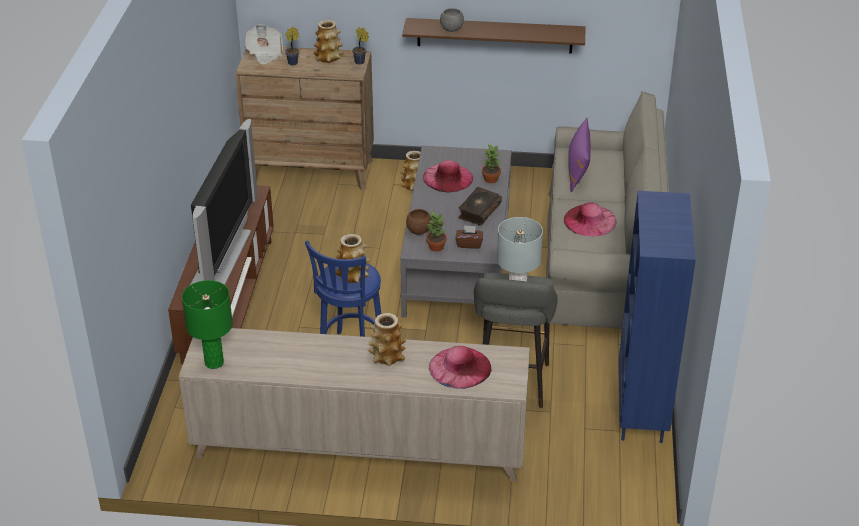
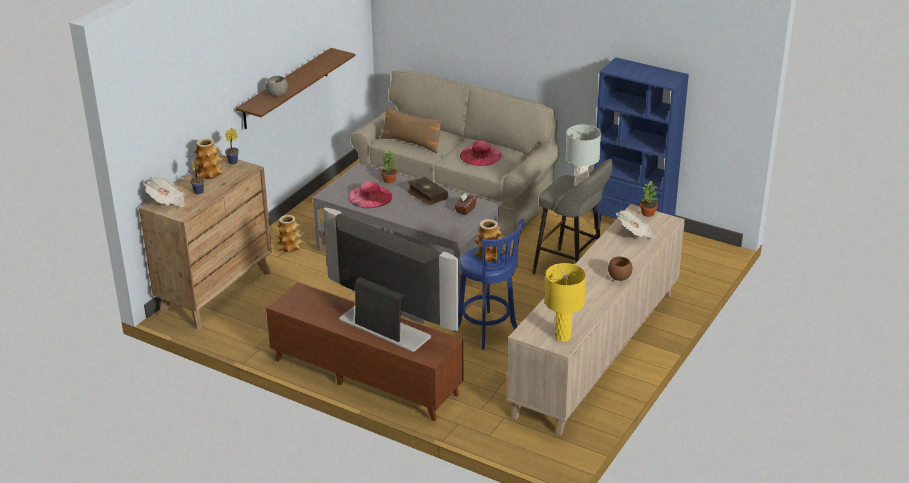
camera: 65 degrees left, 5 degrees down
(214, 362) = (562, 336): green table lamp -> yellow table lamp
(387, 356) = (604, 259): vase -> none
(419, 231) = (430, 226): brown bowl -> brown bowl (619, 277)
(435, 247) = (457, 224): potted plant -> potted plant (647, 213)
(460, 367) = (635, 234): pink hat -> newspaper
(578, 169) = (411, 143): purple pillow -> brown pillow

